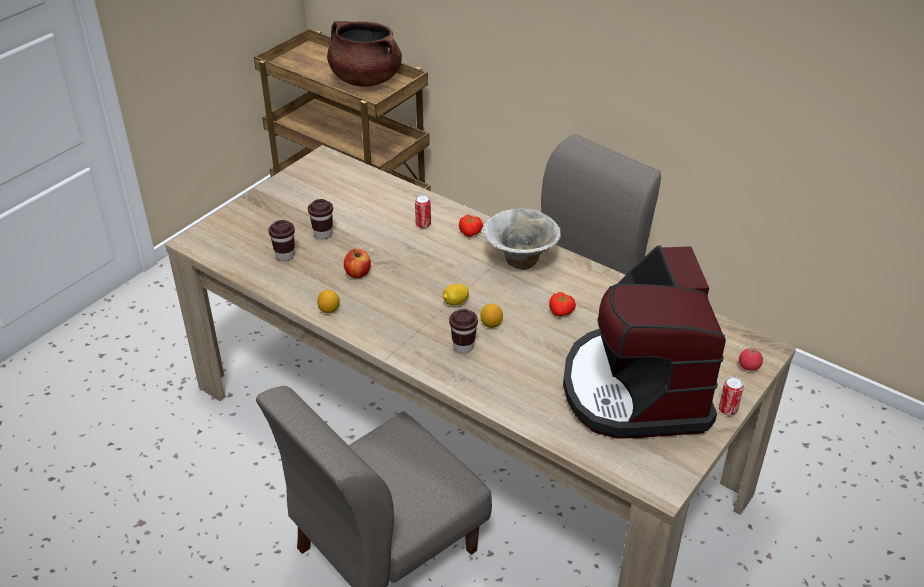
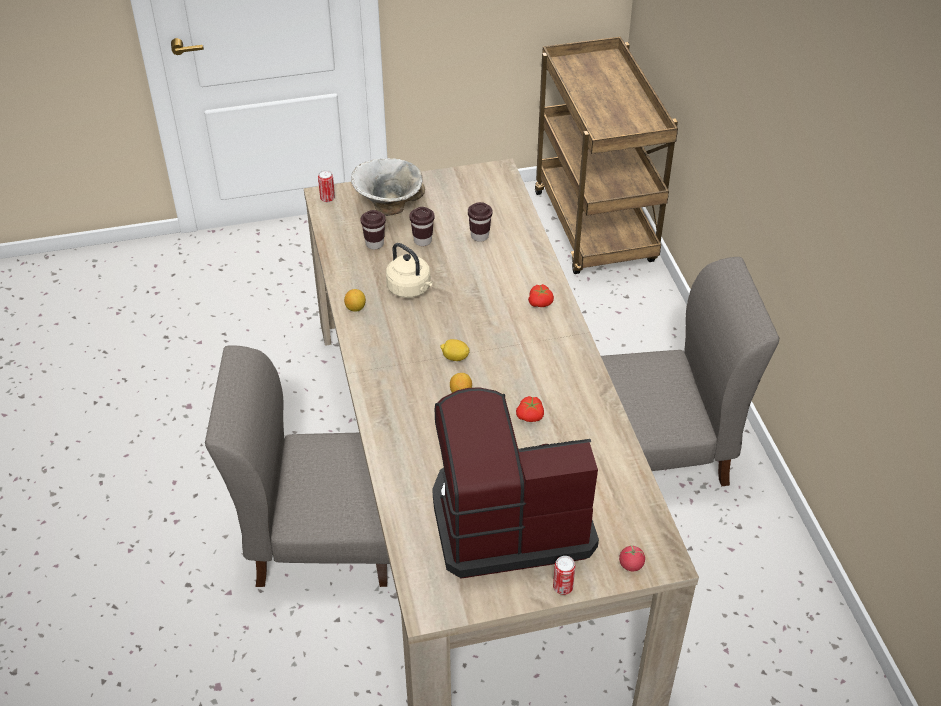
camera: 40 degrees right, 5 degrees up
(358, 273) = (410, 289): apple -> beige kettle
(365, 79) = (622, 110): brown cooking pot -> none
(423, 224) = (510, 274): can -> can (327, 198)
(463, 347) = (417, 398): brown cup -> brown cup (479, 236)
(520, 260) = (551, 351): bowl -> bowl (389, 206)
(635, 389) = (508, 519): coffee machine -> coffee machine turned 45 degrees clockwise

